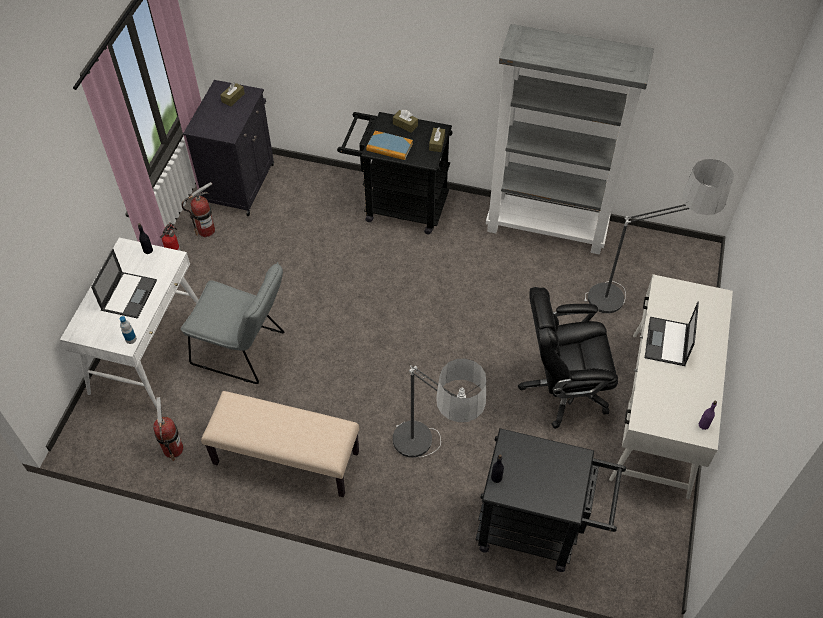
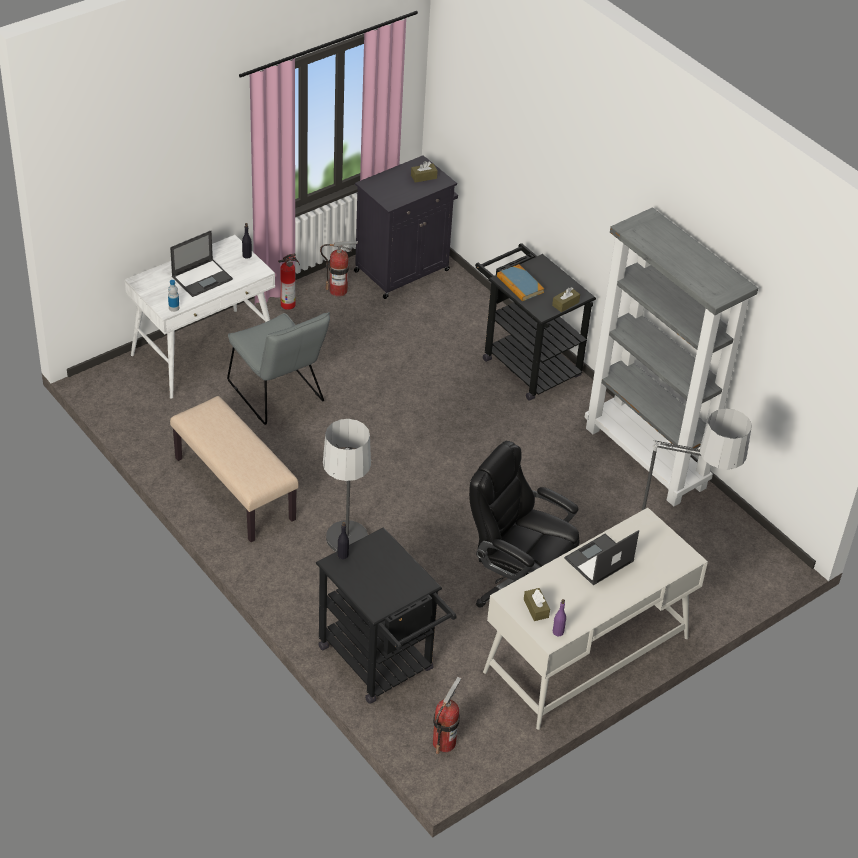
camera: 35 degrees right, 10 degrees down
(173, 449) = (156, 430): fire extinguisher -> fire extinguisher (444, 742)
(405, 125) = (553, 275): brown tissue box -> brown tissue box (536, 608)

